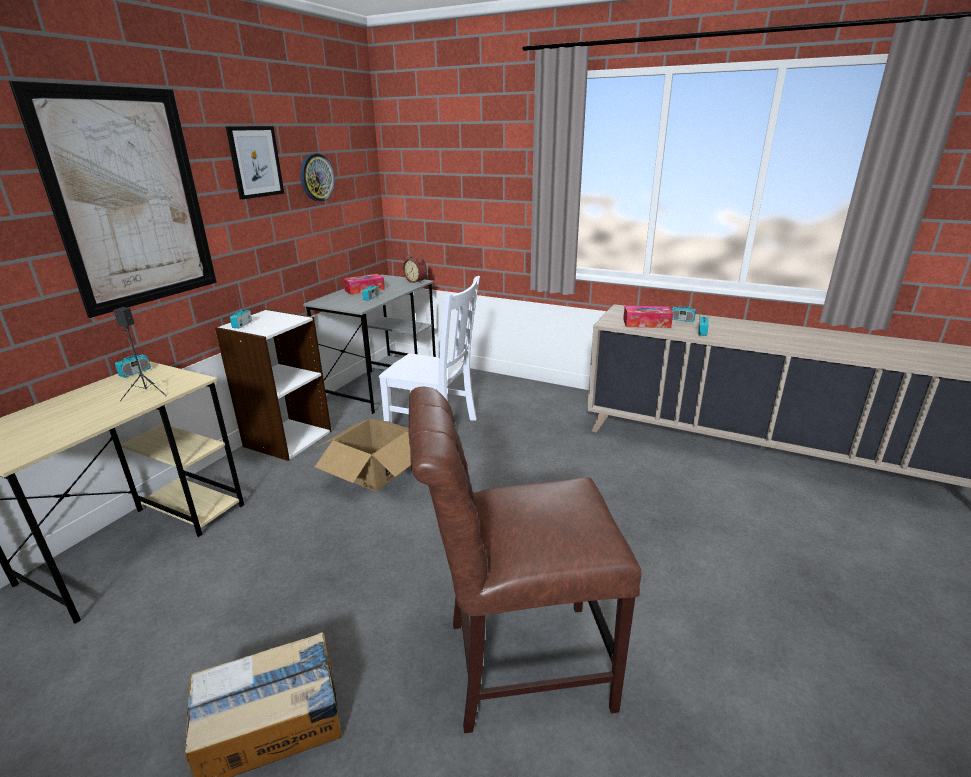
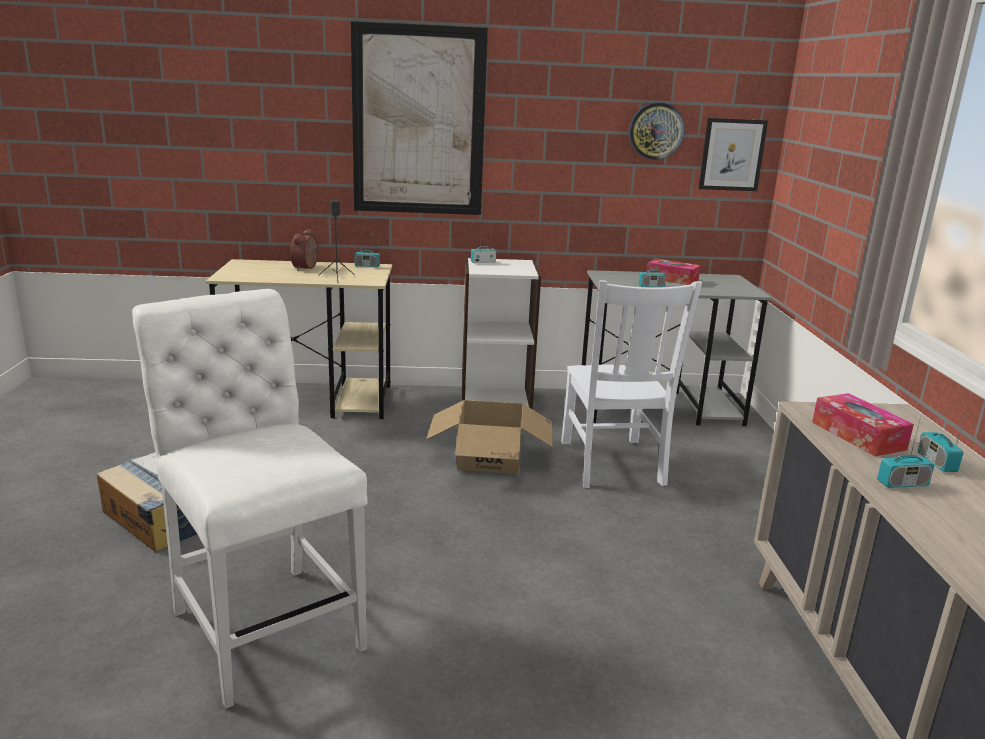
camera: 60 degrees right, 5 degrees down
(255, 162) = (567, 103): picture -> picture (732, 154)
(416, 281) = (749, 291): alarm clock -> alarm clock (307, 268)
(517, 663) = (264, 622): brown chair -> white chair

